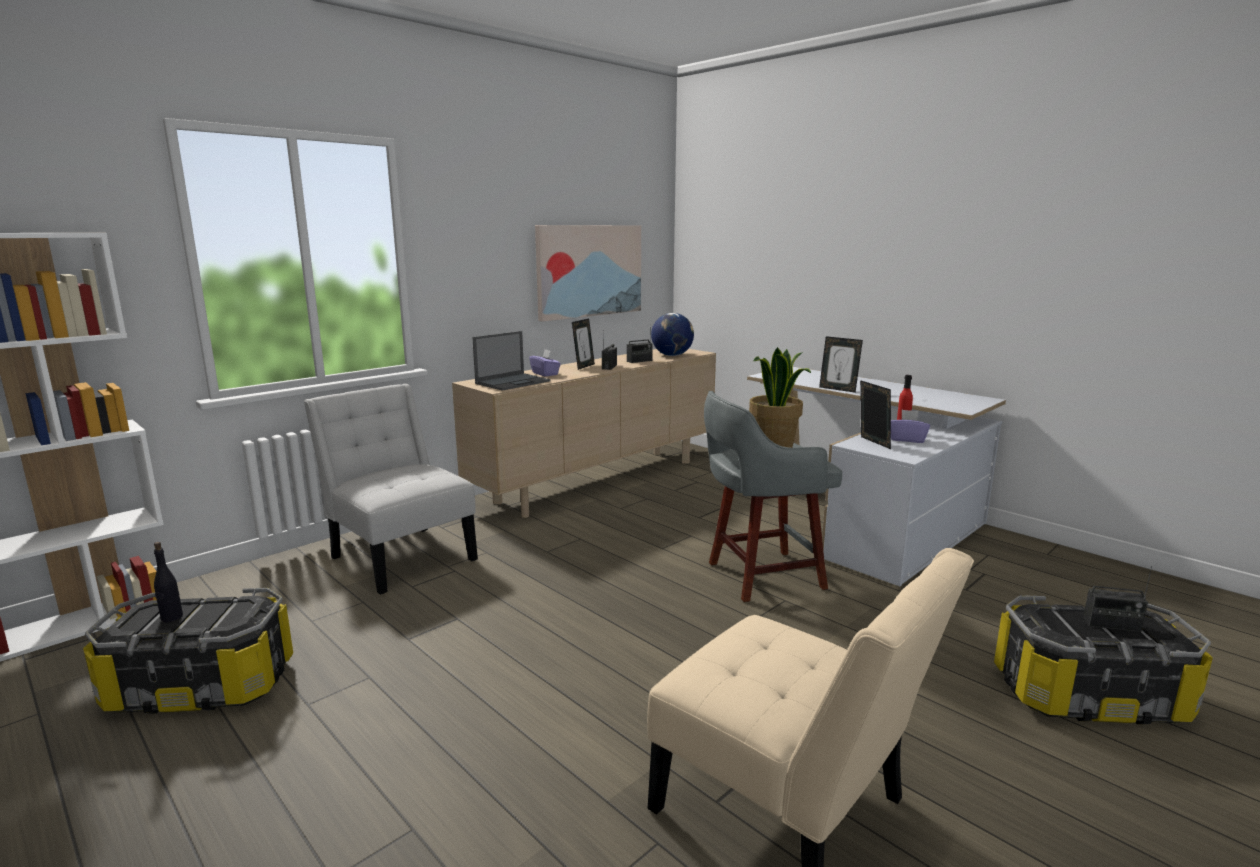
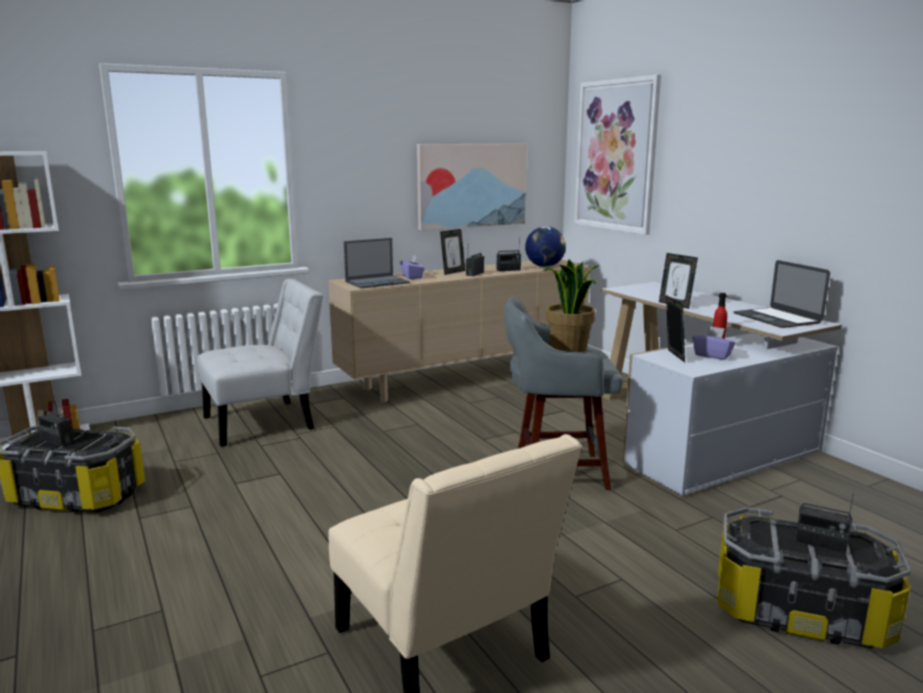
camera: 15 degrees right, 0 degrees up
(171, 617) = (57, 440): black bottle -> radio
(400, 556) = (265, 422): white chair -> white chair turned 90 degrees clockwise
(737, 238) = (616, 156): none -> picture
(944, 397) = (776, 318): none -> laptop

